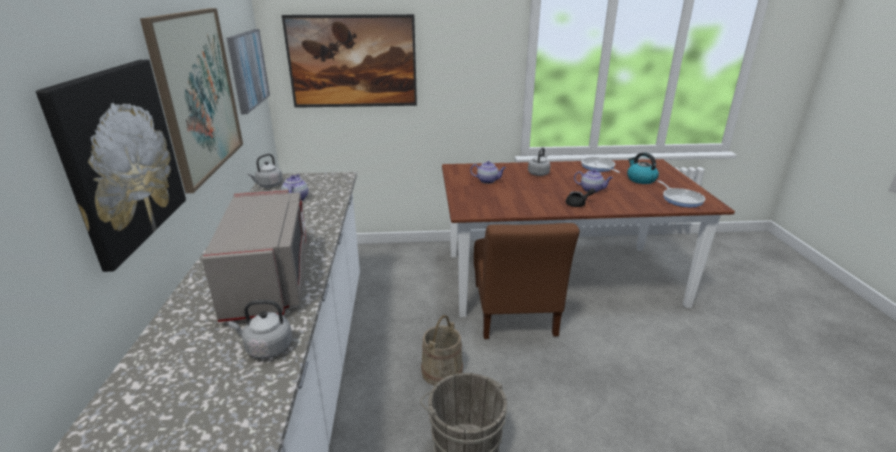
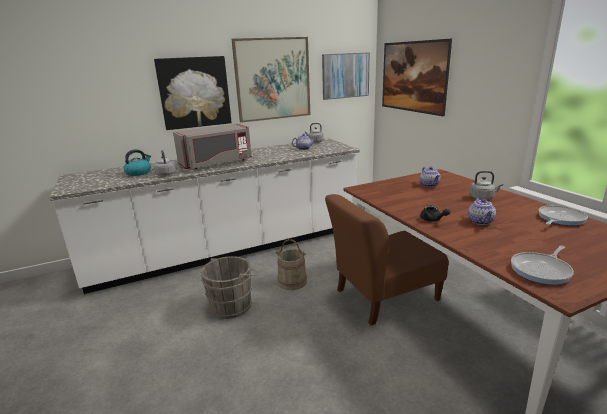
camera: 70 degrees right, 5 degrees down
(640, 179) = (567, 243): kettle -> kettle (139, 173)

